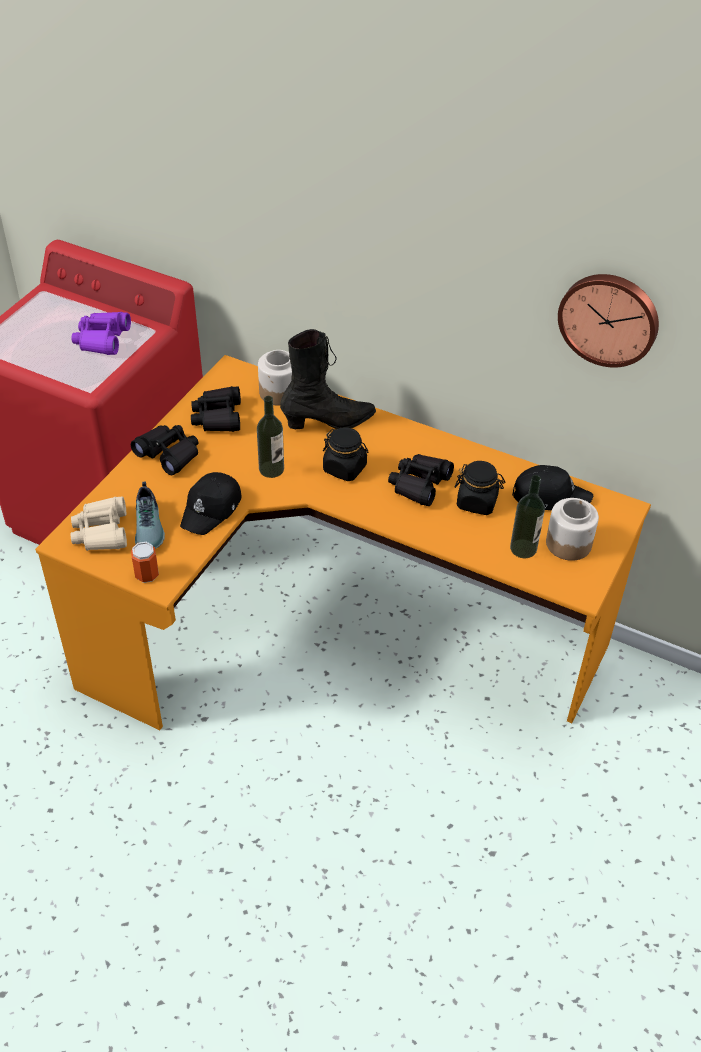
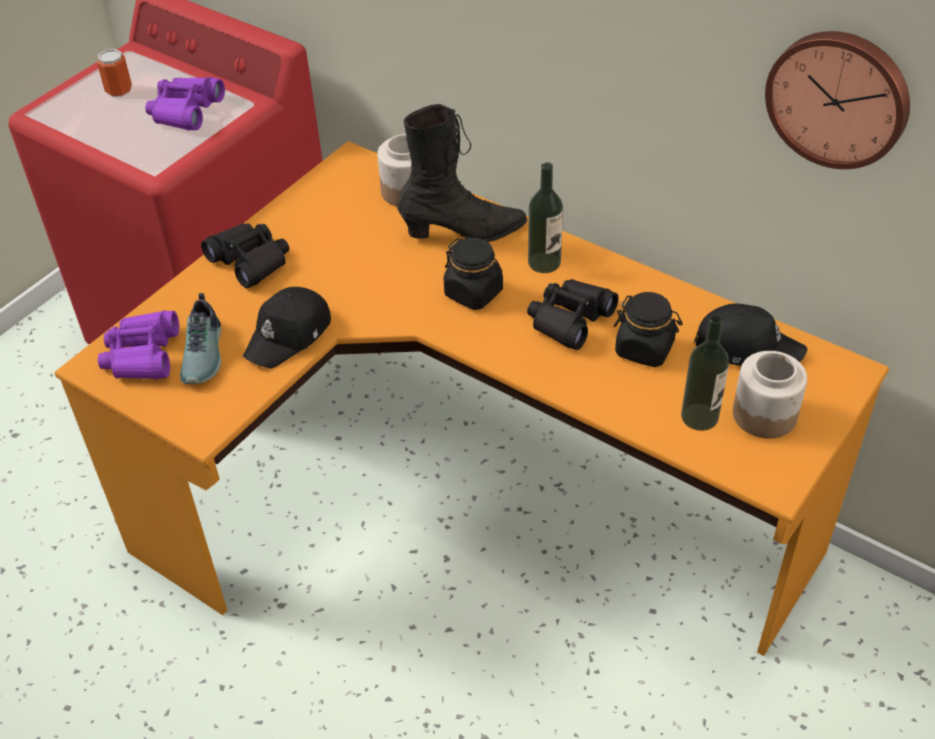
camera: 10 degrees right, 0 degrees up
(101, 532) = (142, 355): beige binoculars -> purple binoculars
(147, 574) = (186, 415): can -> can (119, 90)
(218, 417) = (322, 217): black binoculars -> none
(271, 469) = (377, 288): bottle -> bottle (544, 262)

